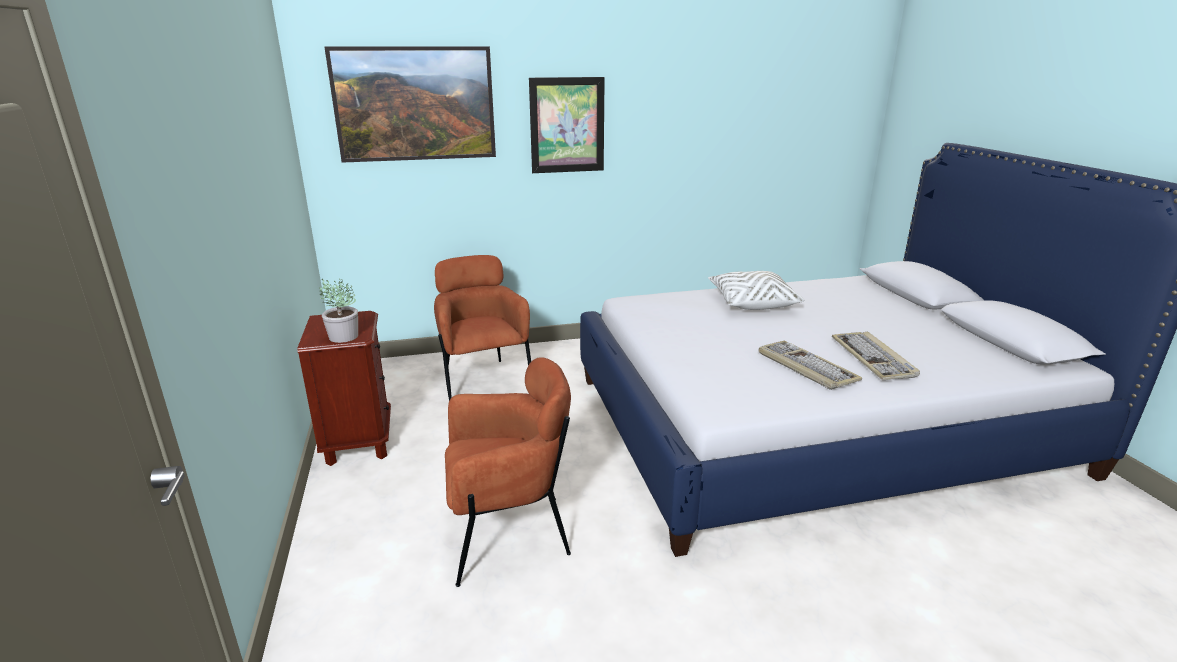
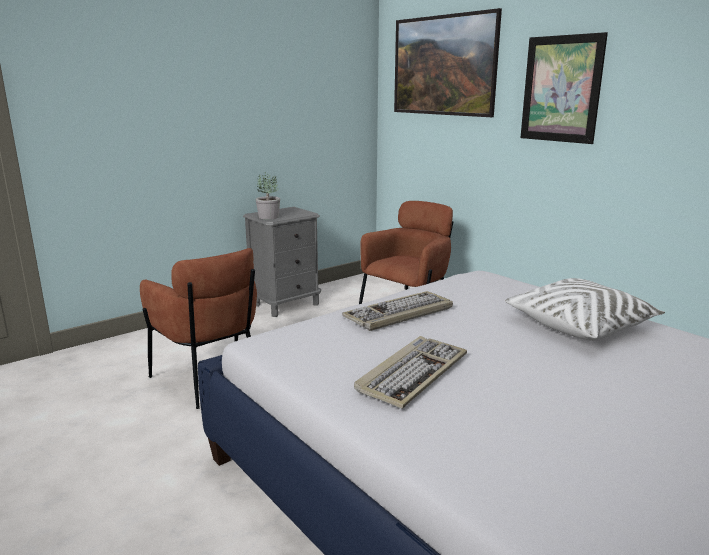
camera: 65 degrees right, 5 degrees down
(358, 441) = (286, 304): brown nightstand -> grey nightstand
(874, 358) = (499, 419): keyboard -> keyboard (399, 314)

